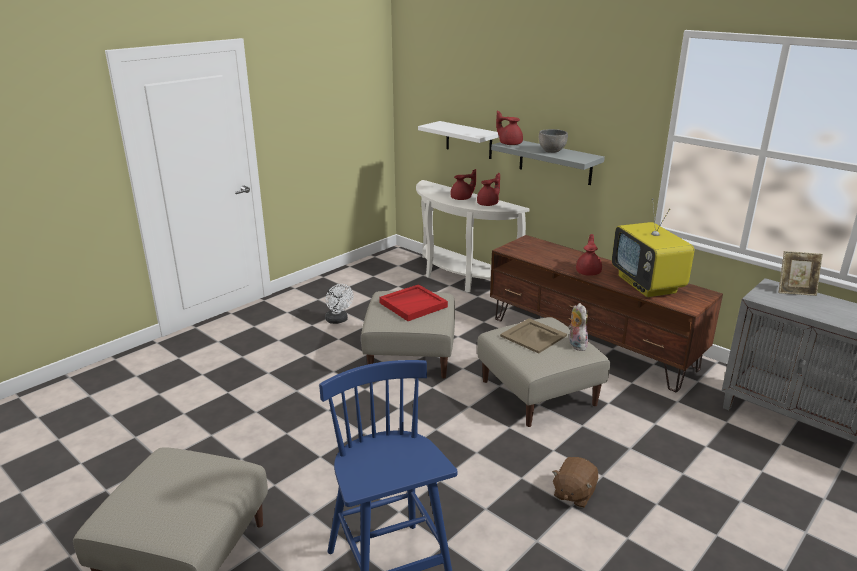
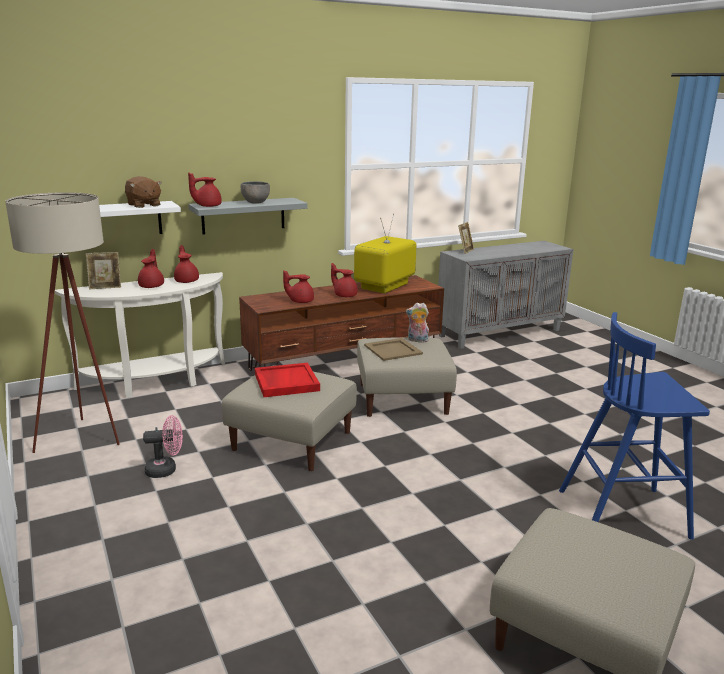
camera: 70 degrees left, 5 degrees down
(338, 320) = (166, 470): white fan -> pink fan
(359, 284) = (86, 440): none -> beige floor lamp
(443, 188) = (105, 287): none -> picture frame
(544, 258) = (300, 301): none -> red teapot
(573, 493) = (536, 418): brown plush toy -> brown plush toy (143, 205)
(647, 285) = (385, 286): television -> television turned 120 degrees clockwise

